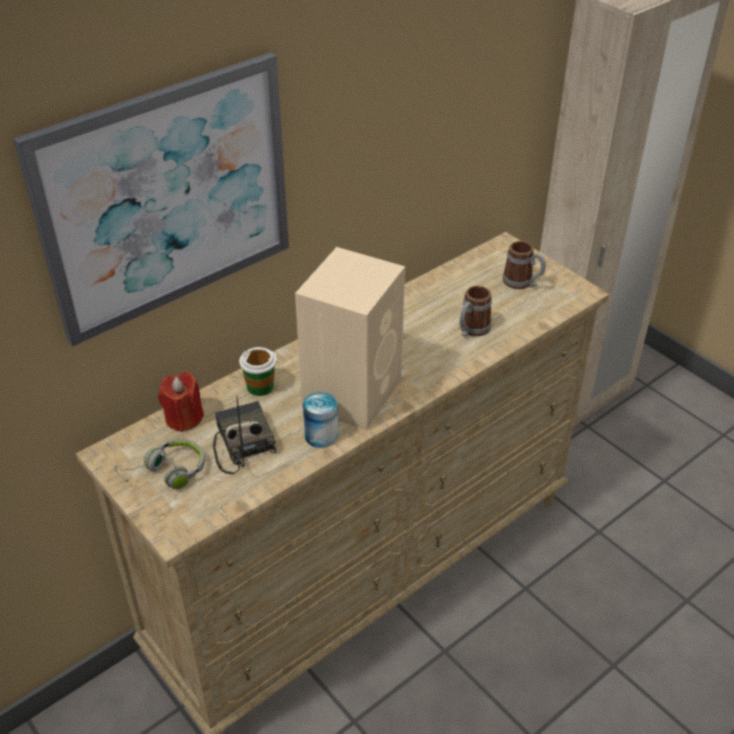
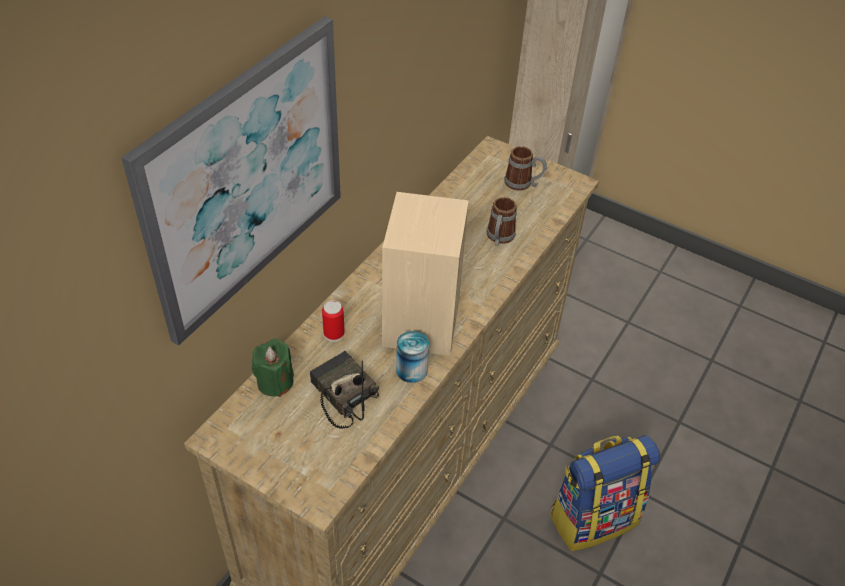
camera: 20 degrees left, 5 degrees up
(166, 473) = (284, 442): grey headphones -> none
(184, 418) = (275, 382): red candle -> green candle
(260, 387) = (334, 334): cup -> can
(546, 676) = (593, 517): none -> backpack

